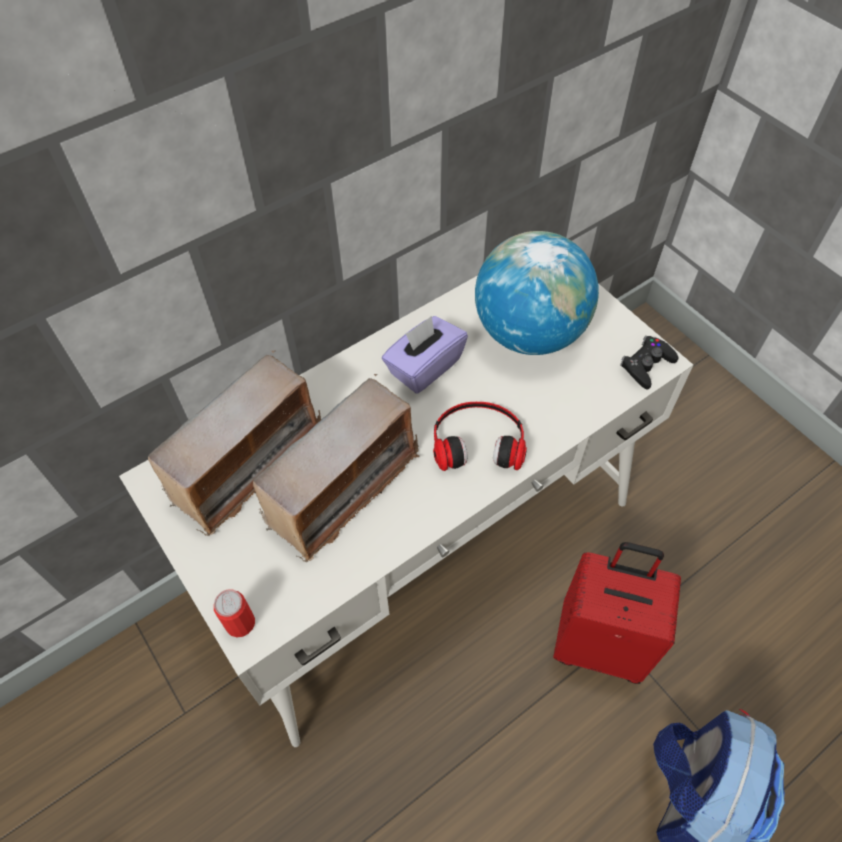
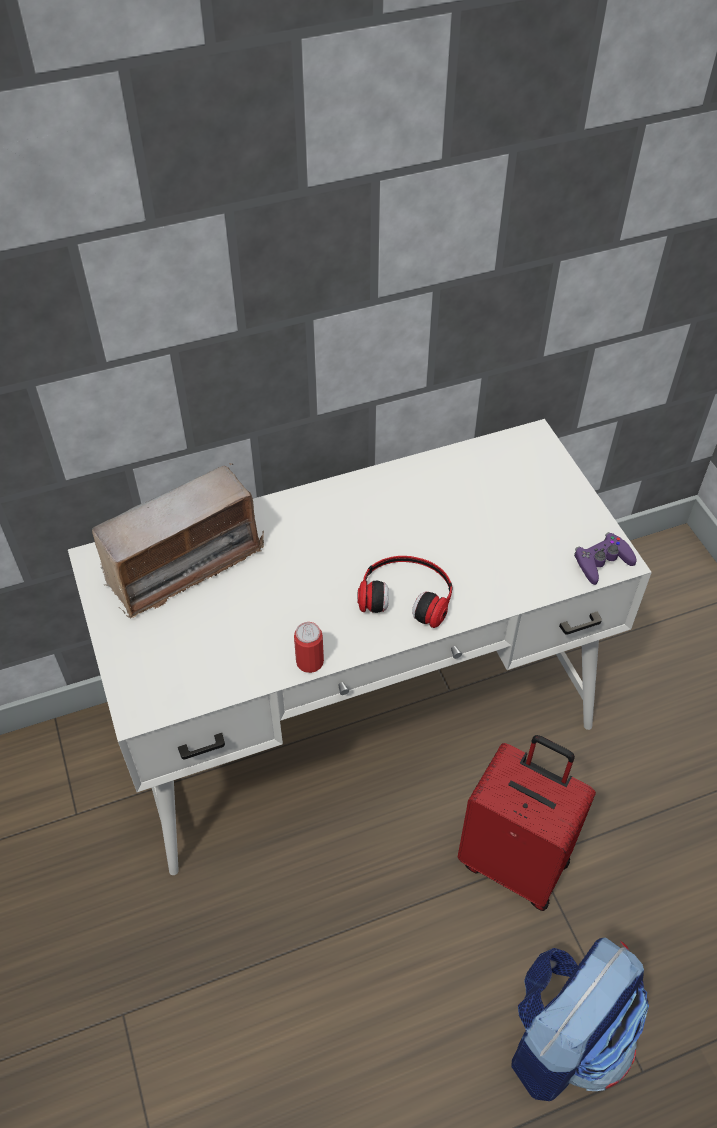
camera: 15 degrees right, 5 degrees down
(240, 623) = (134, 698): can -> can (310, 661)
(343, 488) = (264, 606): radio -> none
(424, 367) = (378, 515): purple tissue box -> none
(529, 332) = (494, 505): globe -> none
(646, 365) = (602, 562): black game controller -> purple game controller

